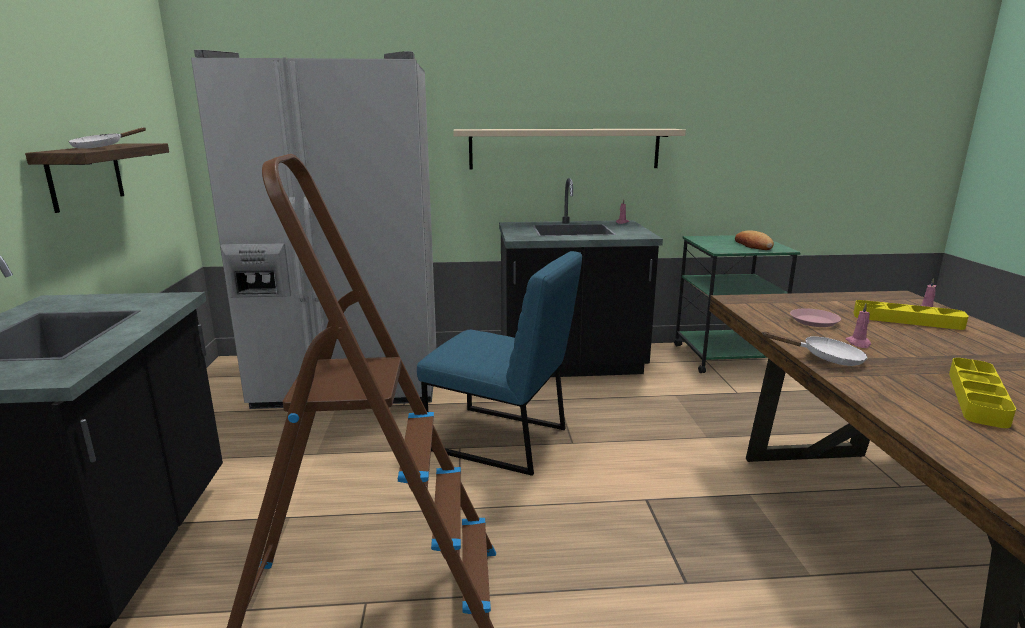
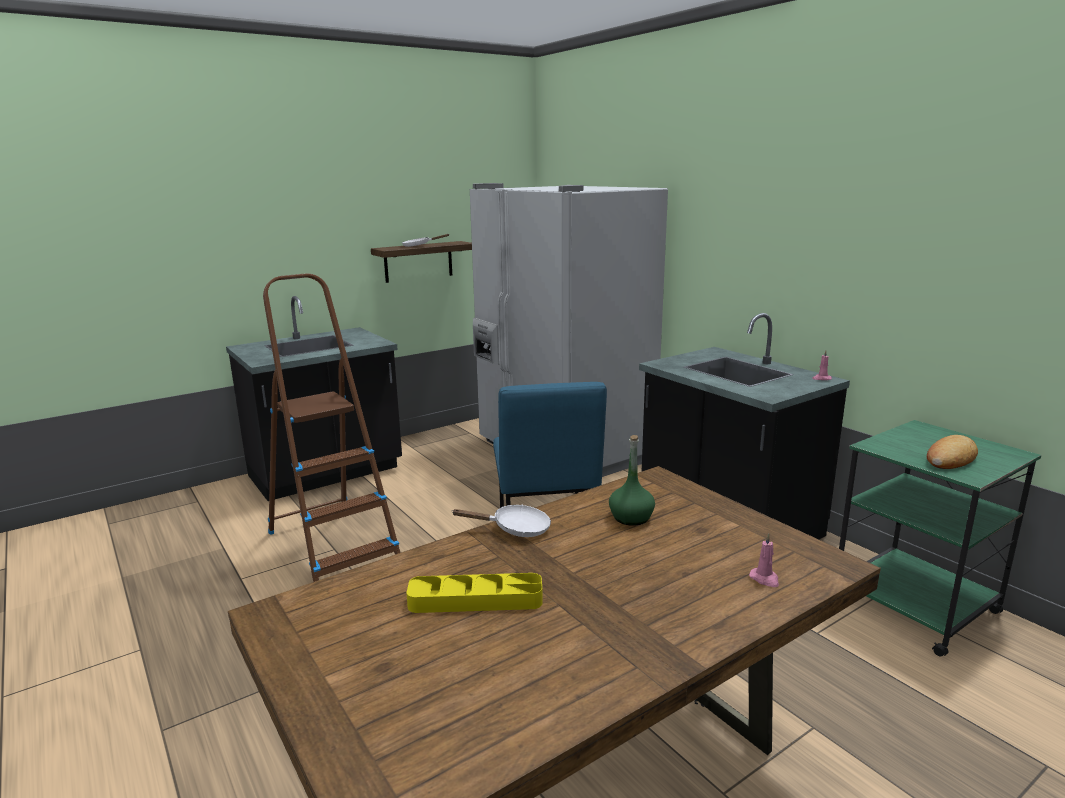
camera: 60 degrees right, 0 degrees up
(564, 149) = (785, 279): beige shelf -> none
(814, 321) = (631, 517): pink plate -> green bottle
(825, 358) = (515, 529): white frying pan -> white frying pan turned 75 degrees counterclockwise
(858, 343) = (580, 542): pink candle -> none
(907, 320) = (712, 567): yellow tray -> none

